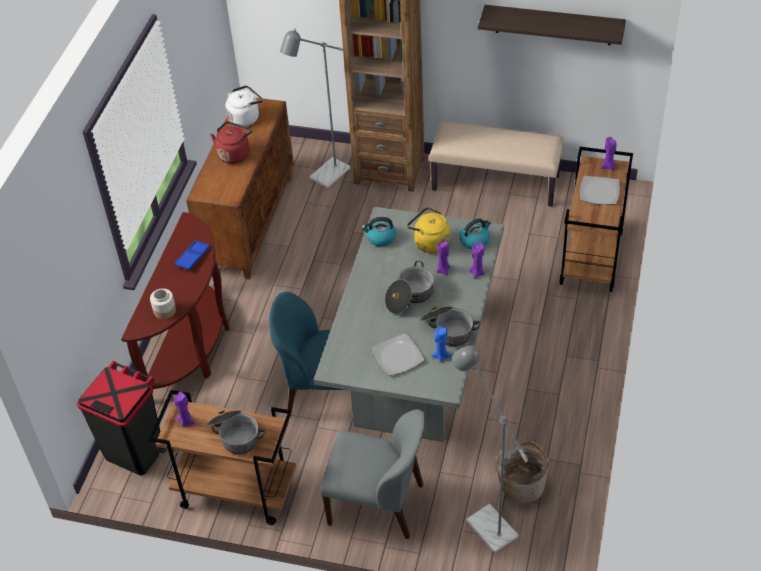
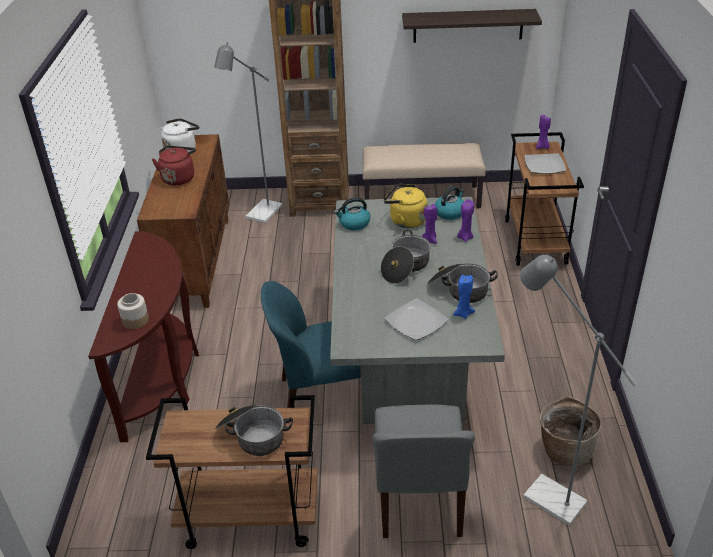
camera: 15 degrees left, 10 degrees down
(134, 451) = (117, 496): black trash can -> none
(186, 421) = (187, 431): purple candle -> none
(193, 257) = (156, 268): blue tray -> none
(378, 505) = (419, 499): grey chair -> grey chair turned 90 degrees clockwise

